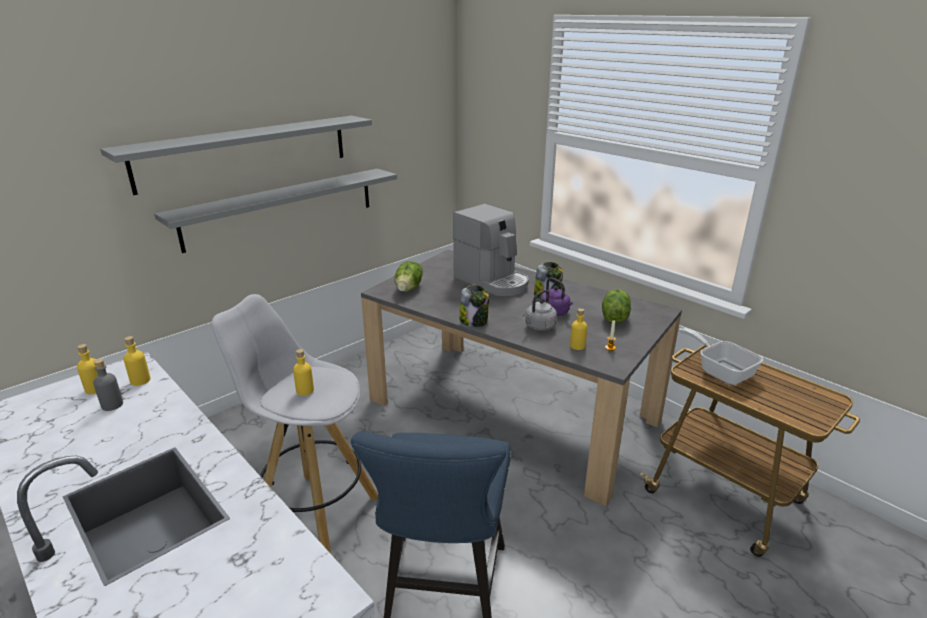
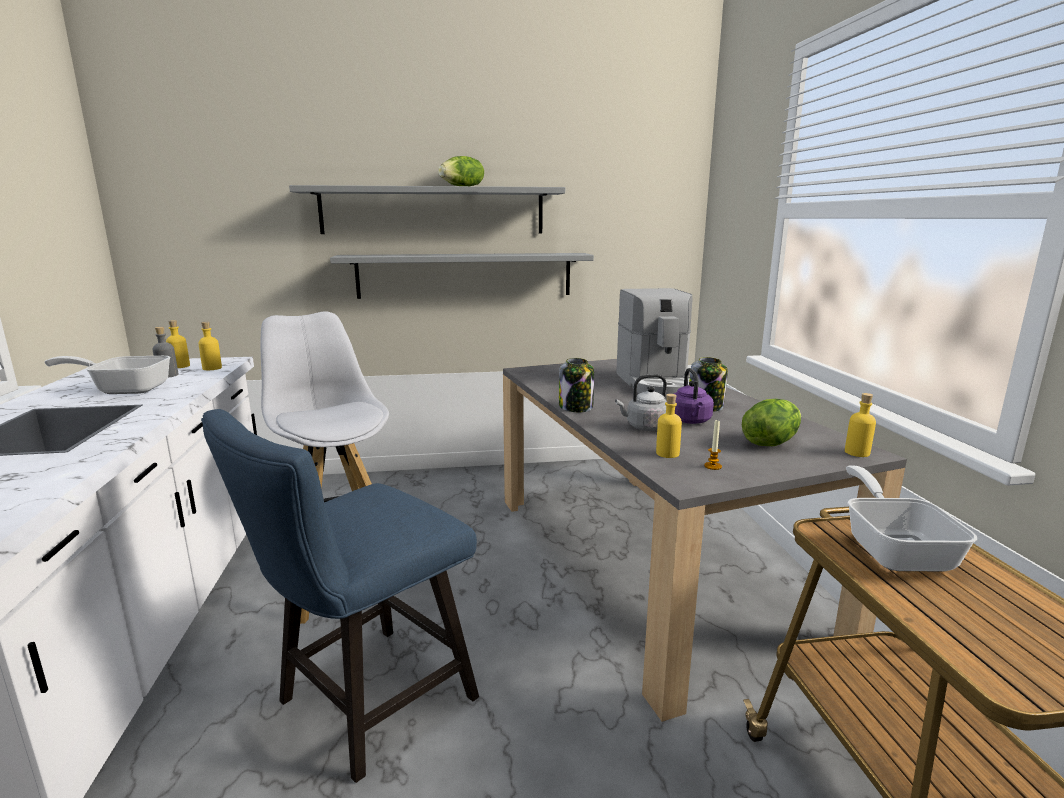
camera: 35 degrees right, 10 degrees down
(108, 437) = (125, 389): none -> frying pan
(305, 390) = (328, 415): yellow bottle -> yellow bottle (857, 452)
(409, 288) = (553, 373): lettuce -> lettuce (463, 186)

